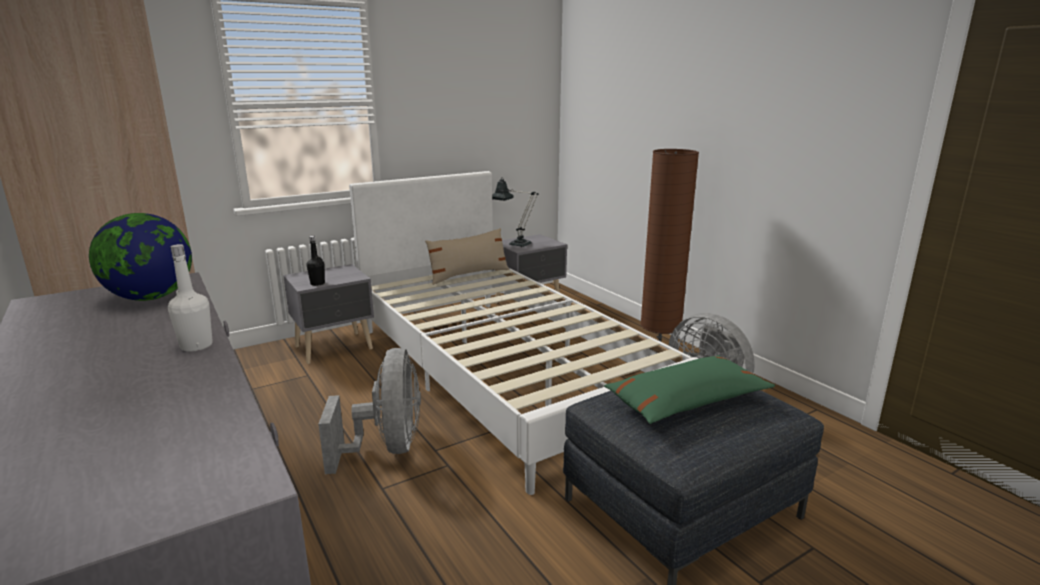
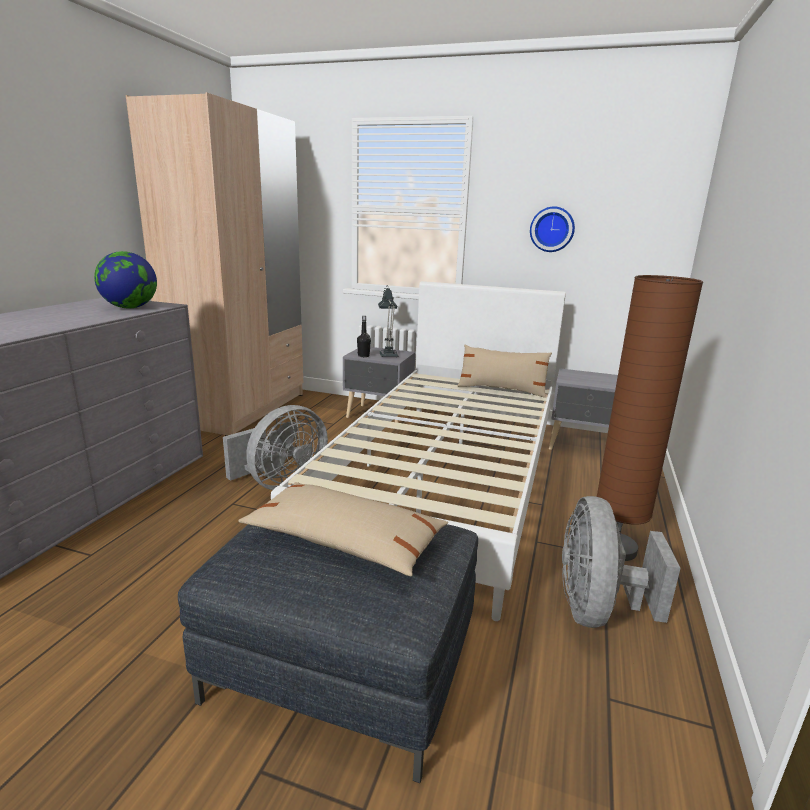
camera: 50 degrees right, 0 degrees up
(196, 346) = (55, 326): white bottle -> none
(457, 114) = (552, 229): none -> wall clock
(515, 244) = (576, 375): table lamp -> table lamp (388, 354)
(686, 402) = (344, 541): green pillow -> beige pillow

